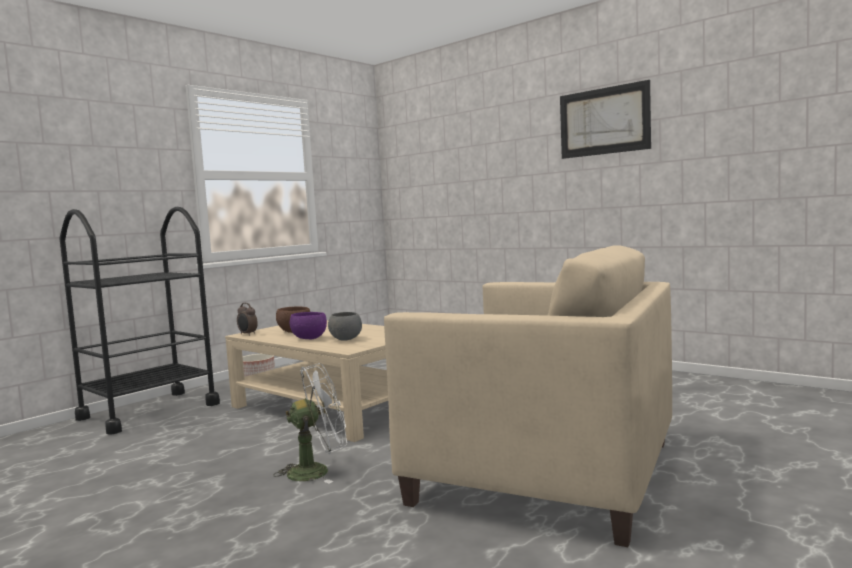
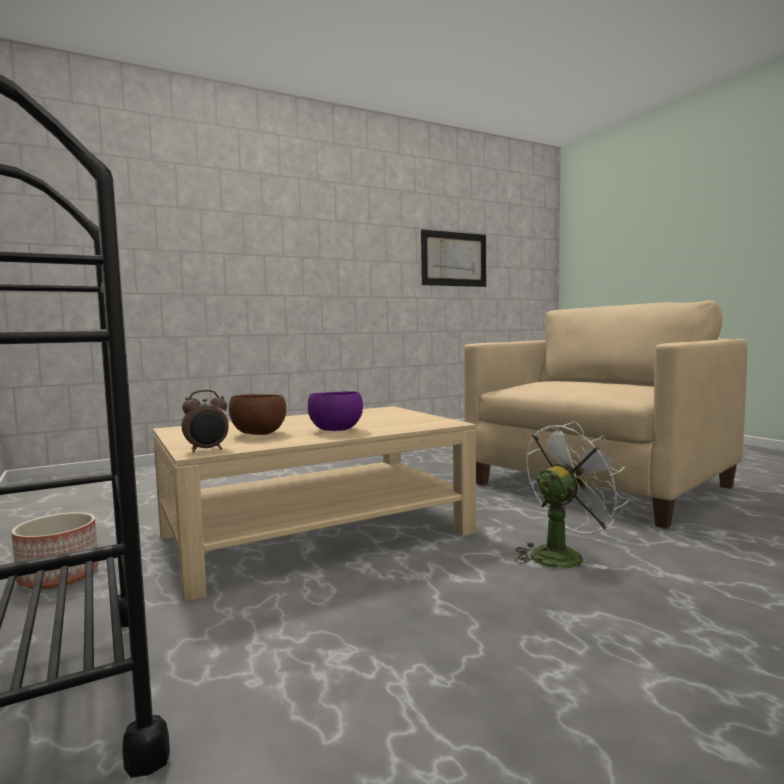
camera: 70 degrees left, 0 degrees up
(317, 471) = (563, 555): white fan -> white fan turned 60 degrees clockwise
(345, 339) = (379, 422): grey bowl -> none
(603, 121) = (341, 216): picture -> picture (454, 259)

